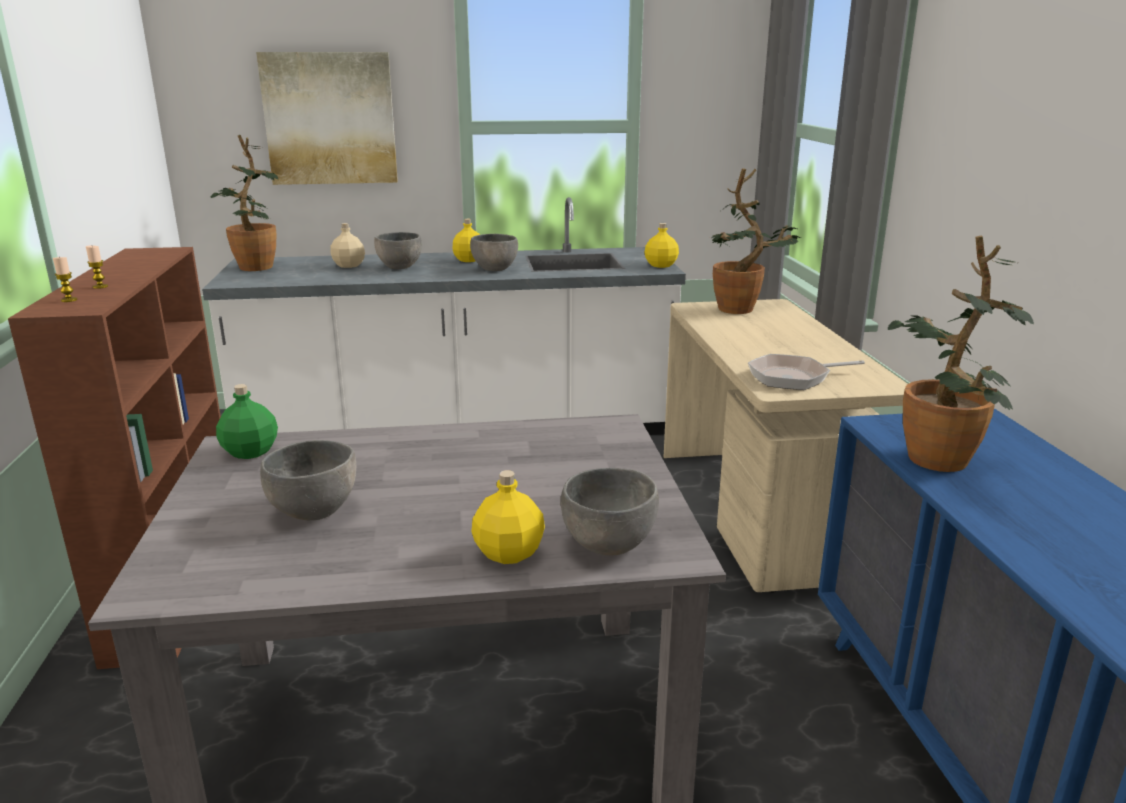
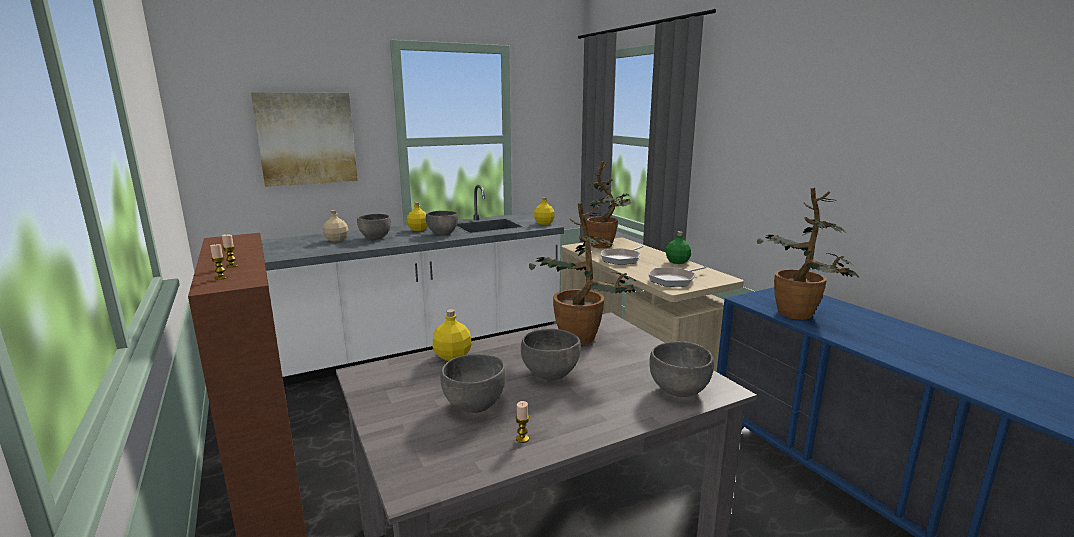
camera: 20 degrees left, 5 degrees down
(249, 452) = (383, 374): green bottle -> green bottle (677, 262)
(255, 269) = (266, 248): potted plant -> potted plant (583, 341)
(327, 565) = (522, 439): none -> candle
(454, 488) = (551, 374): none -> grey bowl
(509, 554) = (628, 407): yellow bottle -> yellow bottle (453, 356)
(744, 334) = (622, 259): none -> frying pan

